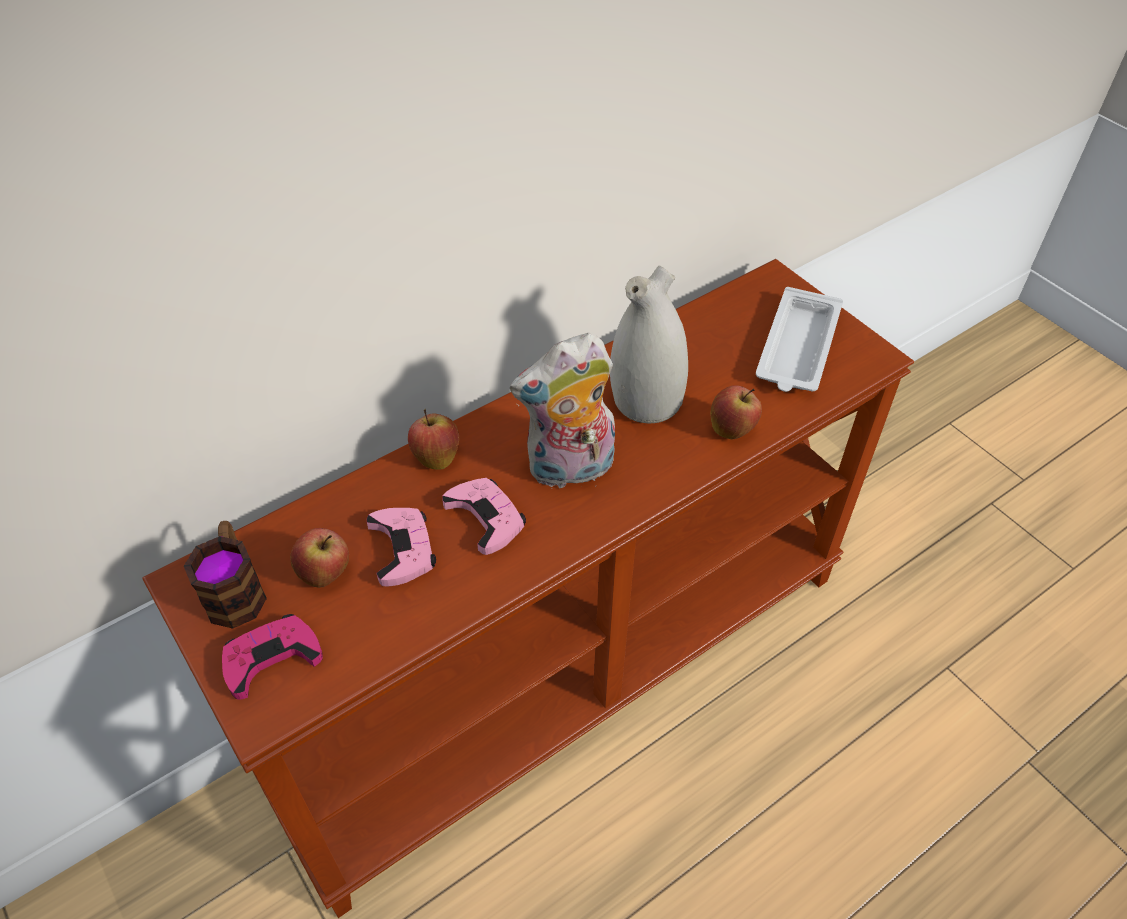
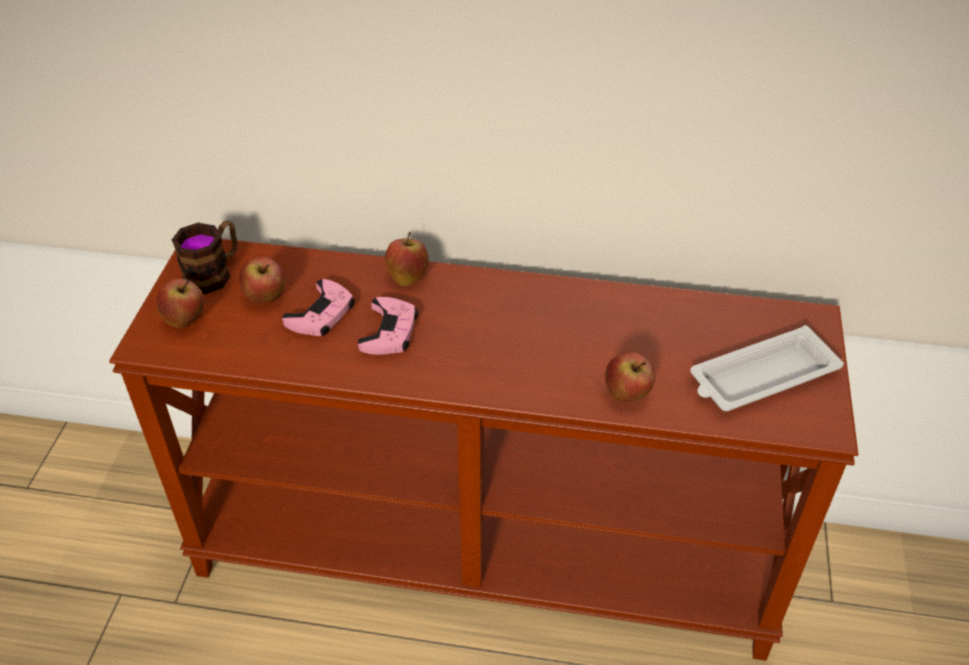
camera: 45 degrees right, 5 degrees down
(271, 658) = (186, 320): pink game controller -> apple
(570, 470) = (478, 341): plush toy -> none
(645, 403) = (587, 335): white vase -> none

